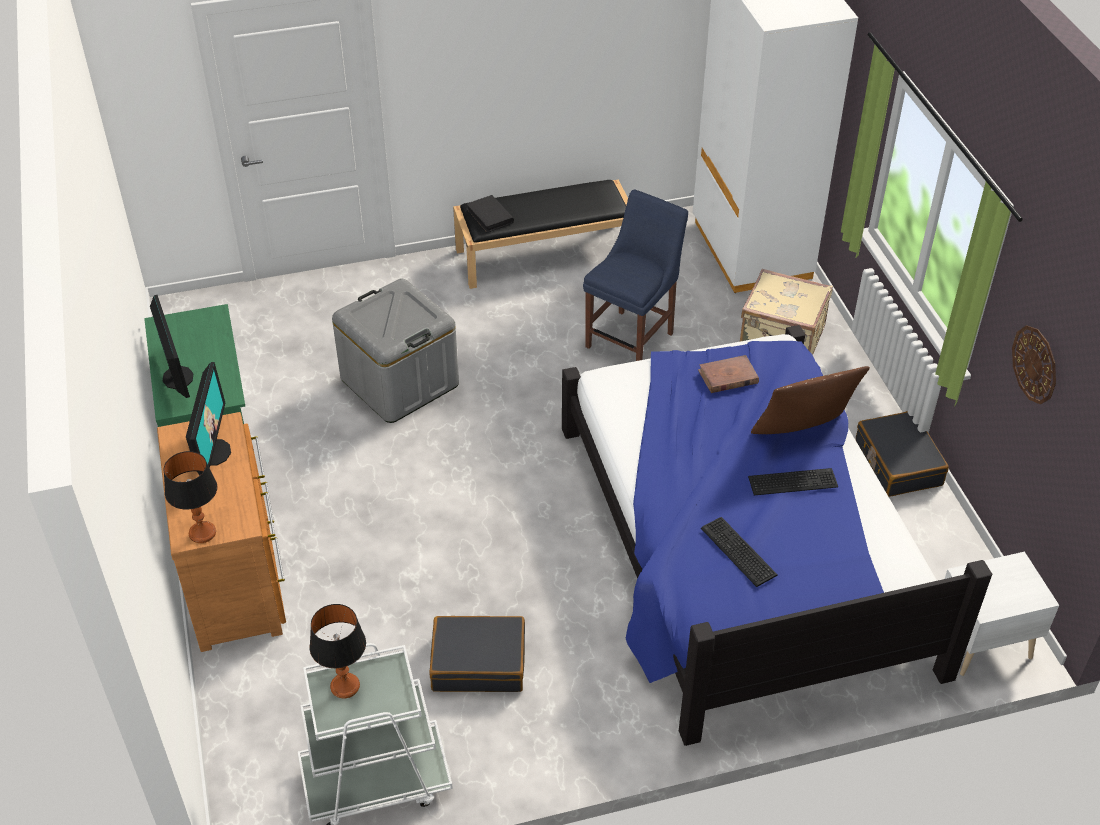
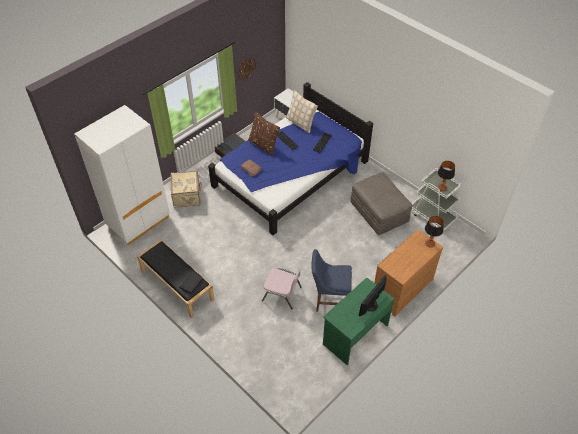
camera: 120 degrees left, 5 degrees up
(213, 452) = (399, 261): monitor -> none
(399, 382) = (282, 294): grey storage box -> pink chair
(478, 662) = (379, 212): black suitcase -> grey ottoman
(632, 338) = (213, 236): blue chair -> blue chair (329, 300)
(852, 544) = (300, 123): none -> beige pillow

